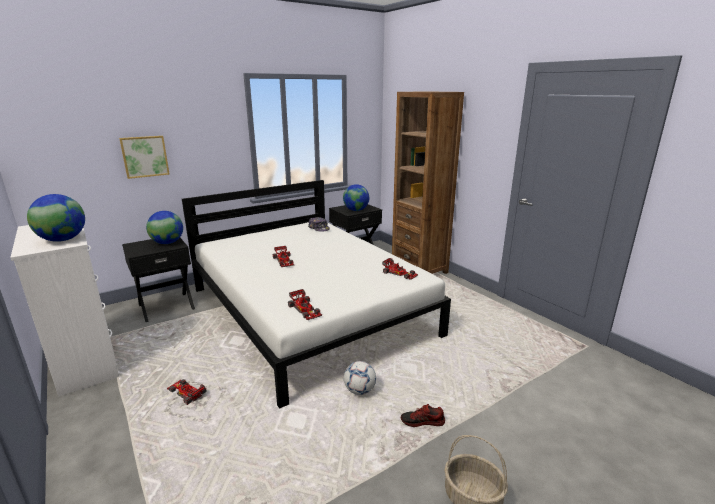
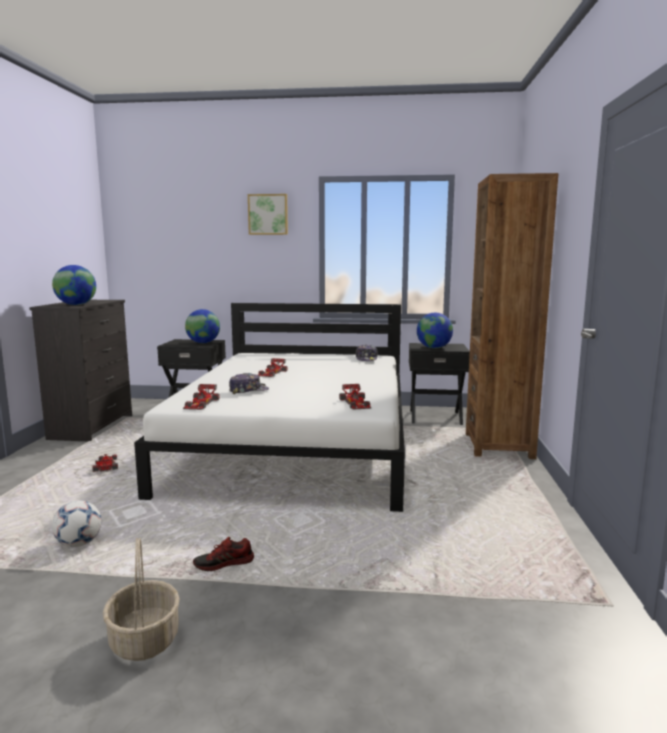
camera: 40 degrees right, 10 degrees down
(87, 360) = (93, 426): white dresser -> black dresser
(144, 156) = (211, 259): picture -> picture (268, 214)
(307, 284) = (248, 390): none -> cap
(359, 390) = (220, 516): football -> football (79, 543)
(422, 422) = (224, 564): shoe -> shoe turned 60 degrees counterclockwise

